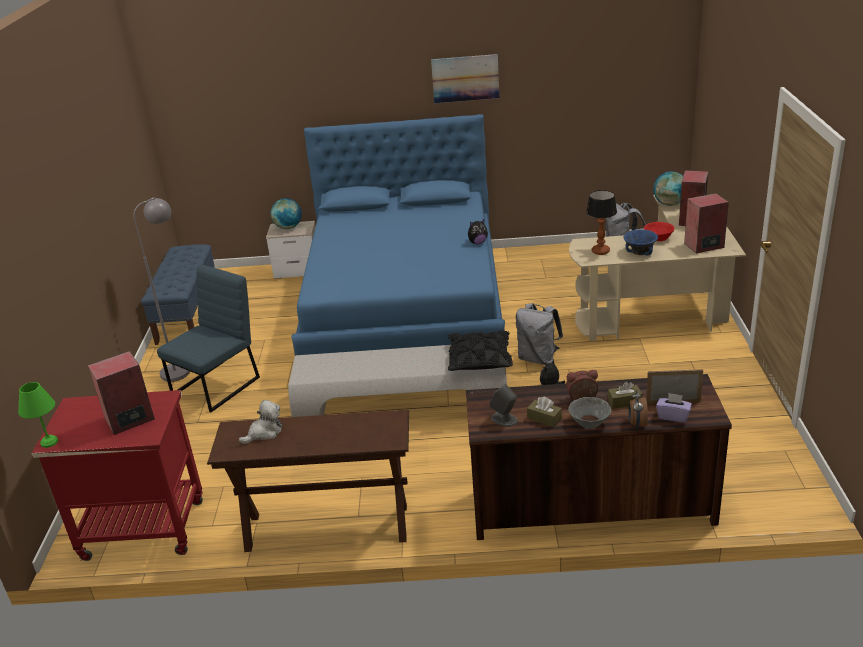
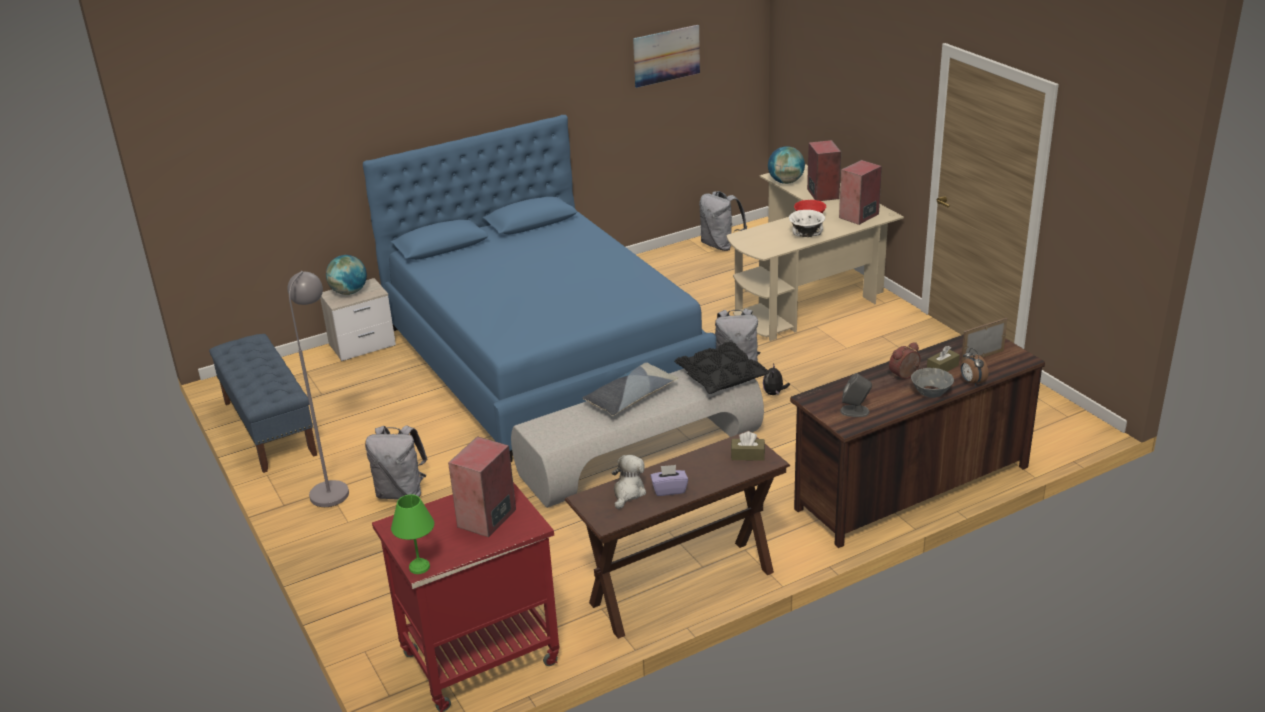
camera: 30 degrees left, 0 degrees up
(218, 385) = (401, 492): blue chair -> grey backpack
(396, 356) = (630, 397): none -> pillow
(465, 78) = (542, 75): picture -> picture (666, 55)
(477, 242) = (631, 258): plush toy -> none
(544, 418) = (889, 400): brown tissue box -> brown tissue box (747, 455)
(600, 251) = (767, 241): table lamp -> none
(640, 252) = (806, 234): blue bowl -> white bowl
(673, 416) = (994, 368): purple tissue box -> purple tissue box (669, 489)

